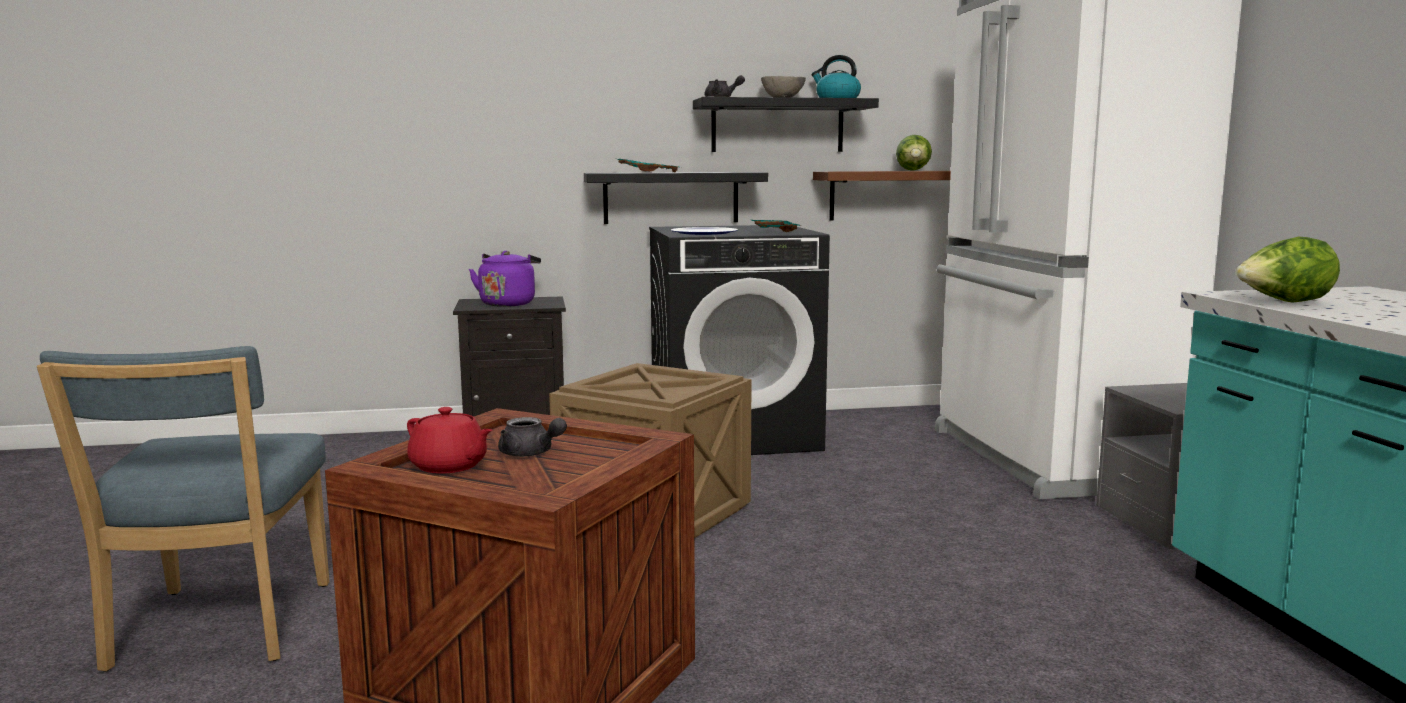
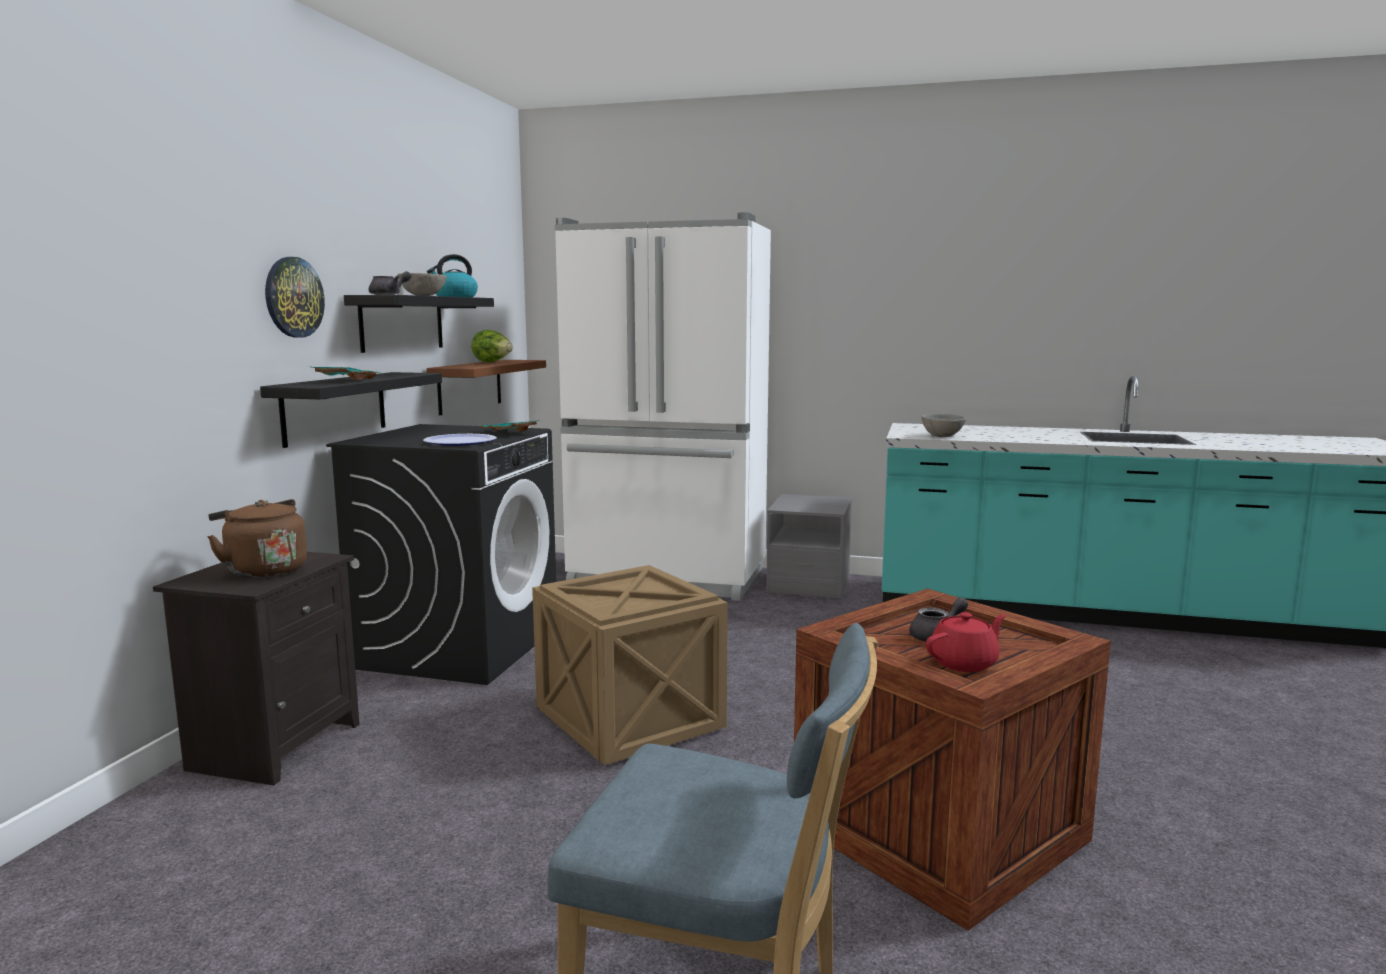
camera: 65 degrees left, 0 degrees up
(508, 303) = (263, 570): purple kettle -> brown kettle
(629, 103) = (293, 297): none -> wall clock
(1283, 302) = (943, 436): lettuce -> grey bowl

